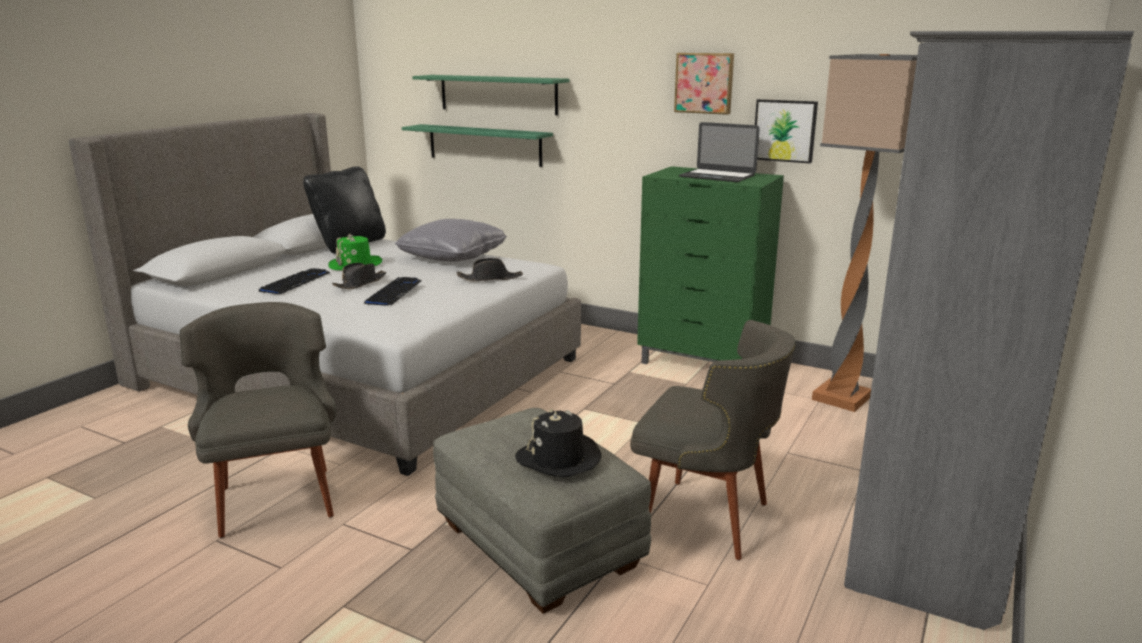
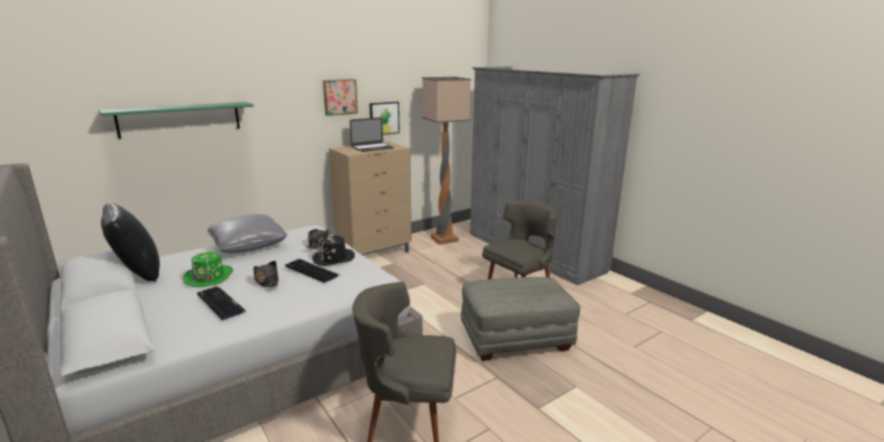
camera: 65 degrees left, 0 degrees up
(484, 145) = (171, 161): green shelf -> none
(558, 459) = (533, 286): black hat -> black hat (333, 258)
(703, 362) = (374, 252): green dresser -> beige dresser

